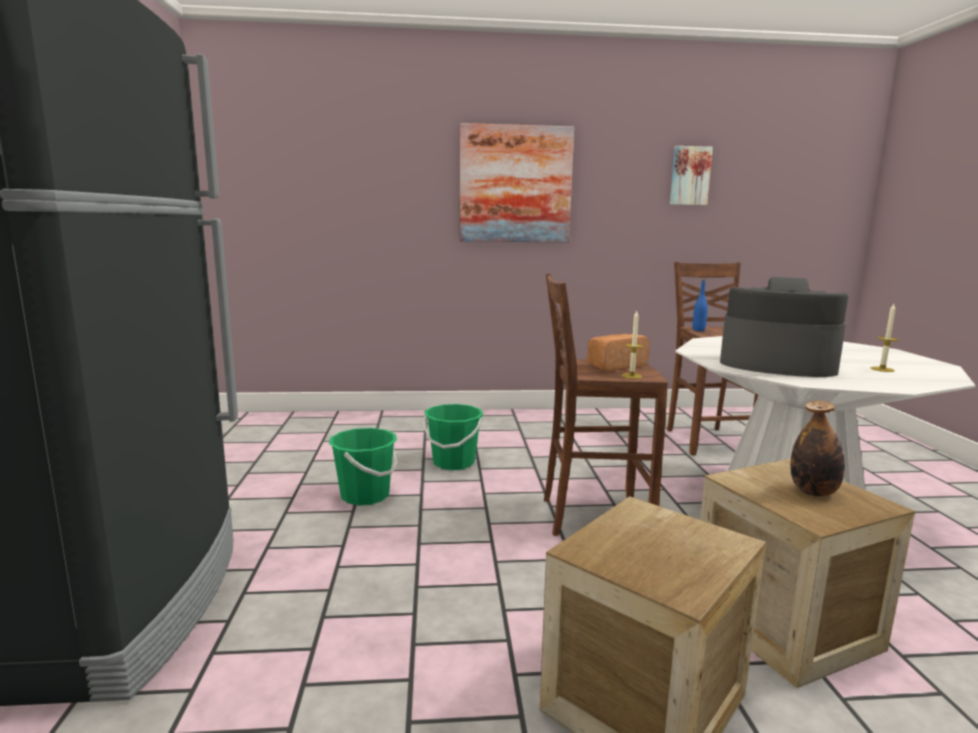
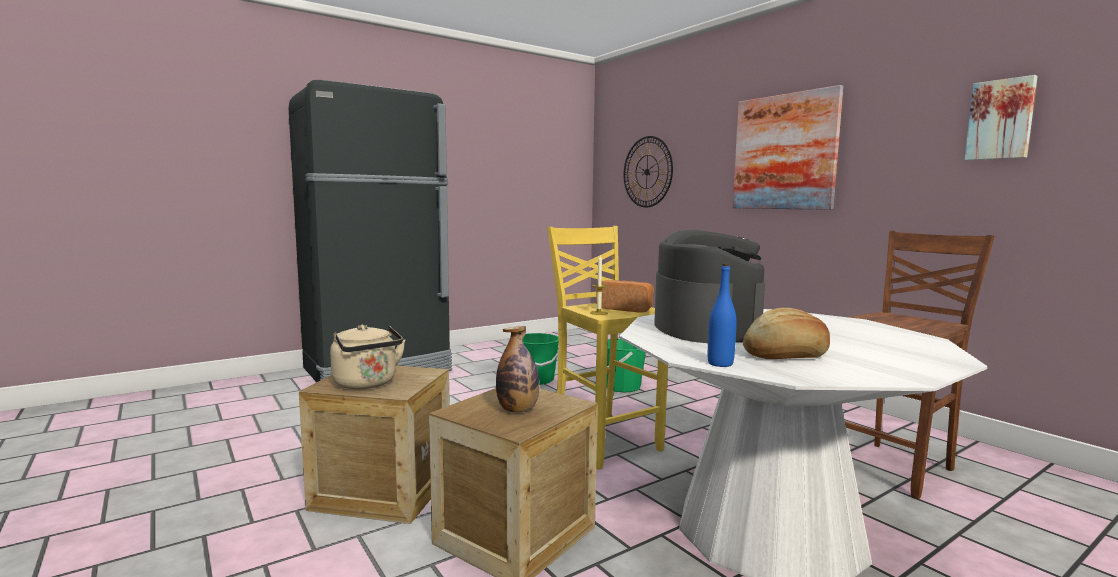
camera: 60 degrees right, 5 degrees down
(316, 193) = (647, 172): none -> wall clock
(592, 516) = (604, 442): brown stool -> yellow stool
(683, 557) = (367, 384): none -> beige kettle
(698, 330) = (883, 316): blue bottle -> blue bottle (720, 364)
(882, 369) = (786, 356): candle -> bread

